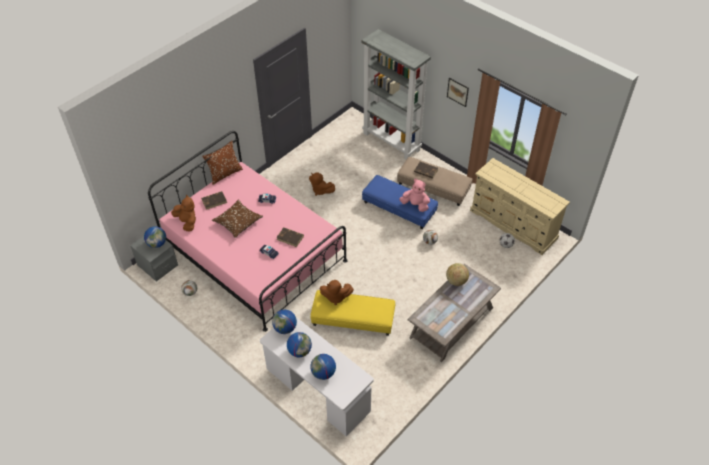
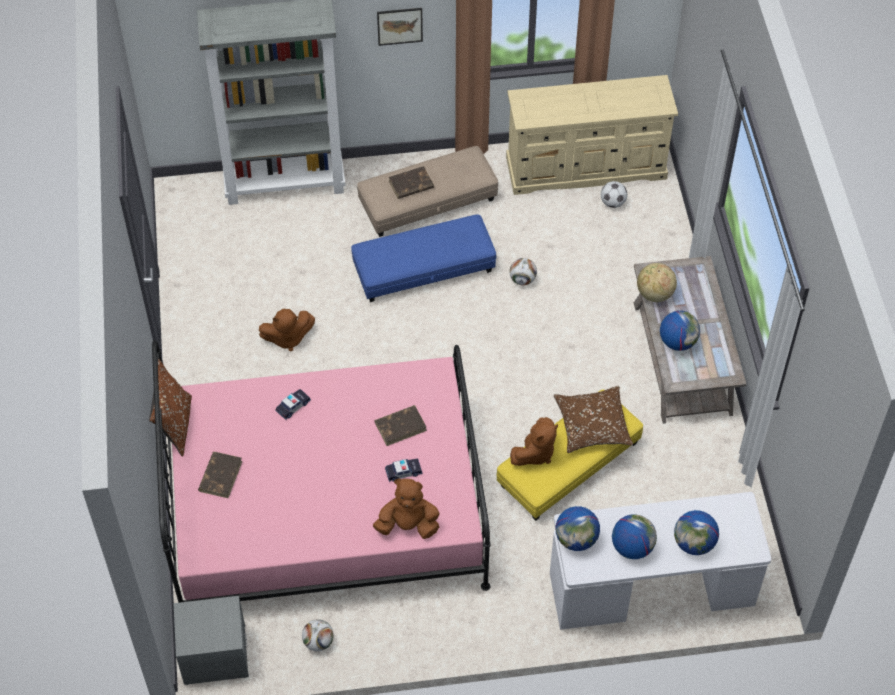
camera: 50 degrees left, 5 degrees up
(157, 244) = (213, 615): globe -> globe (677, 342)
(187, 222) = (228, 540): brown plush toy -> brown plush toy (408, 525)
(237, 222) = (299, 473): brown pillow -> brown pillow (592, 425)
(415, 205) = (461, 243): pink plush toy -> none

